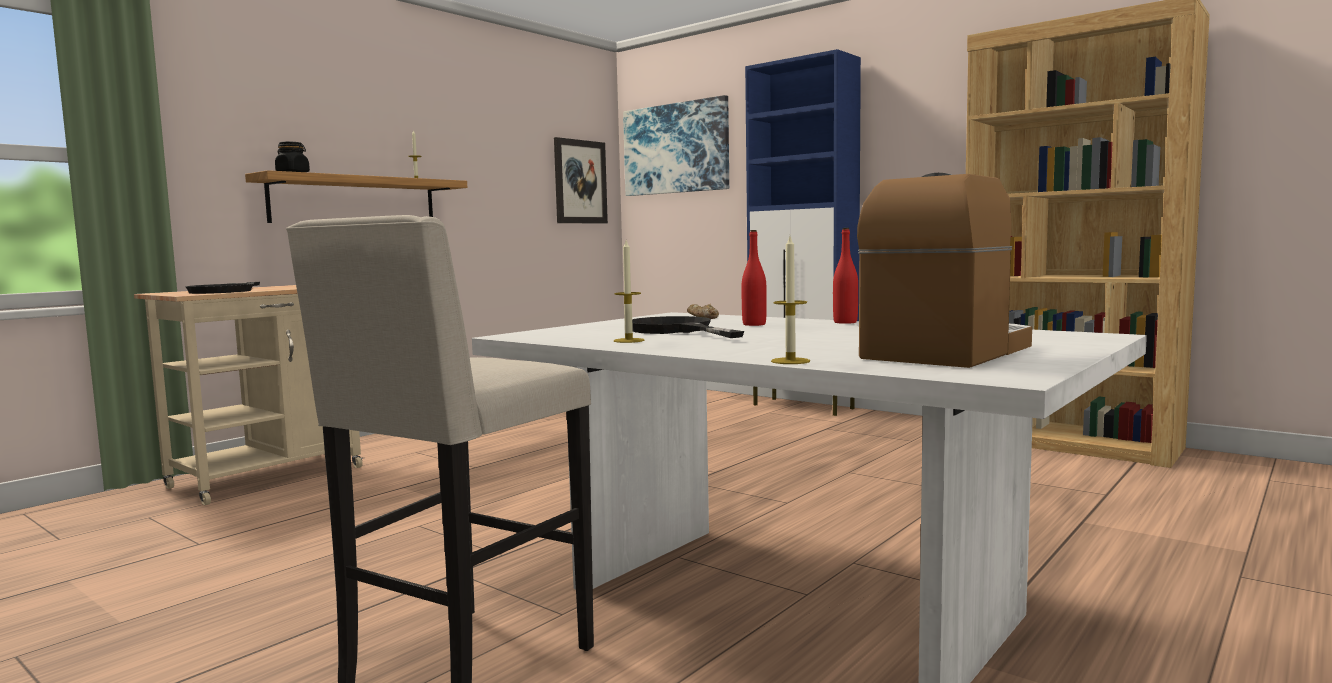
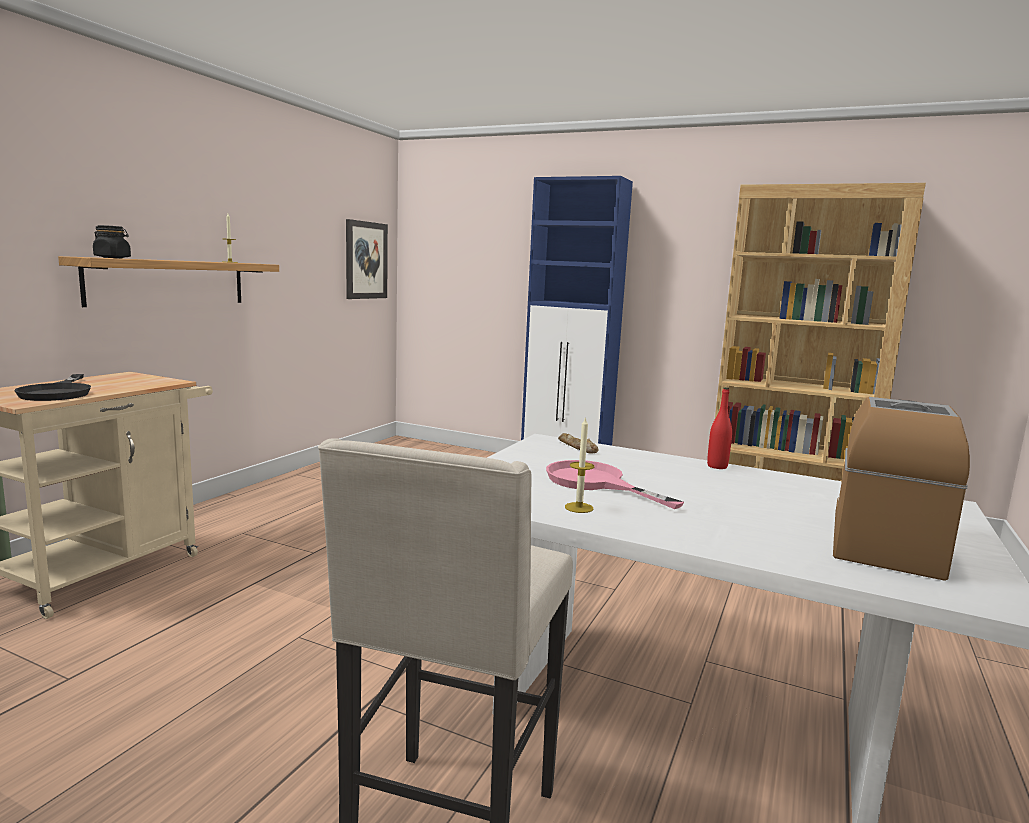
camera: 15 degrees left, 5 degrees up
(676, 148) = (454, 237): picture -> none
(677, 331) = (595, 483): black frying pan -> pink frying pan
(754, 324) = (646, 469): red bottle -> none
(790, 361) = (784, 564): candle -> none

